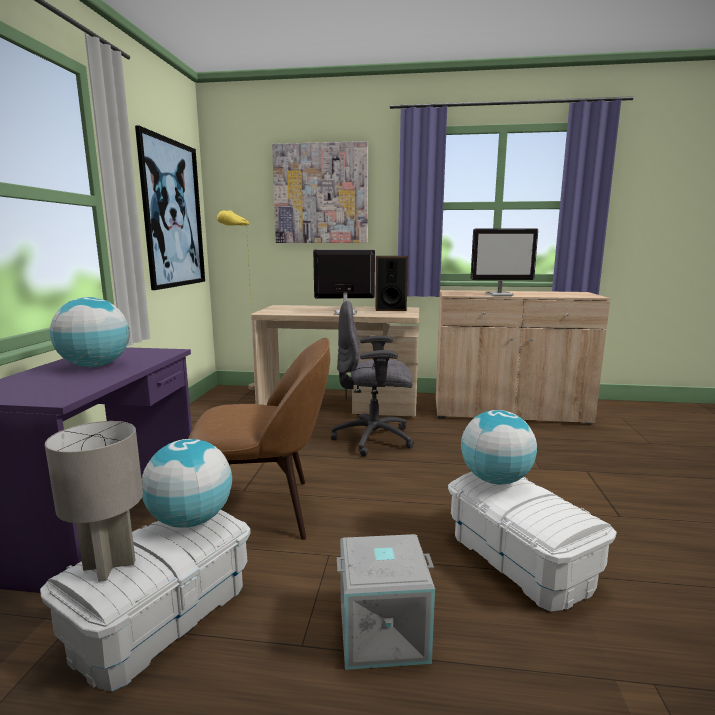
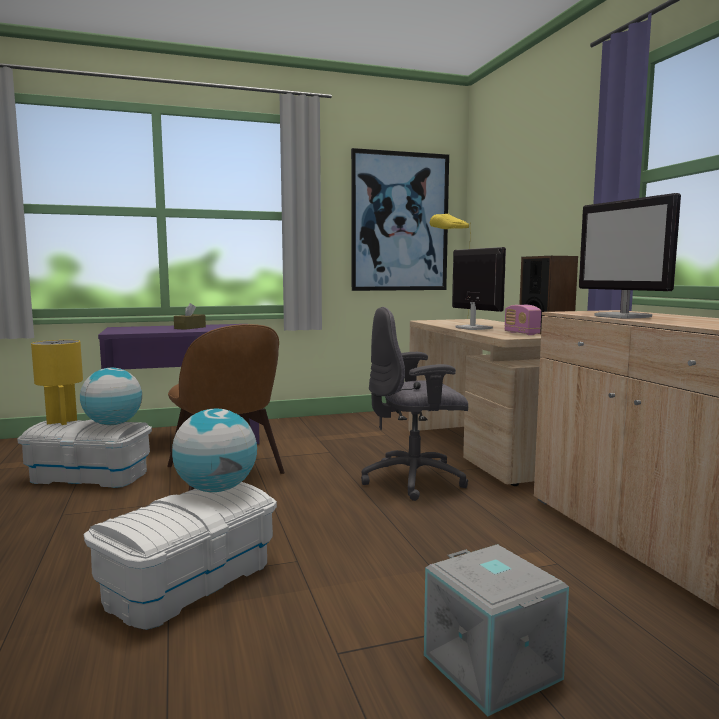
camera: 65 degrees right, 5 degrees down
(95, 366) = (190, 328): globe -> brown tissue box
(109, 565) = (62, 421): grey table lamp -> yellow table lamp
(321, 194) = (540, 182): picture -> none
(374, 439) = (415, 480): grey office chair -> grey office chair turned 75 degrees counterclockwise
(383, 630) = (76, 535): grey storage box -> grey storage box (494, 666)
(392, 312) = (521, 333): none -> radio

